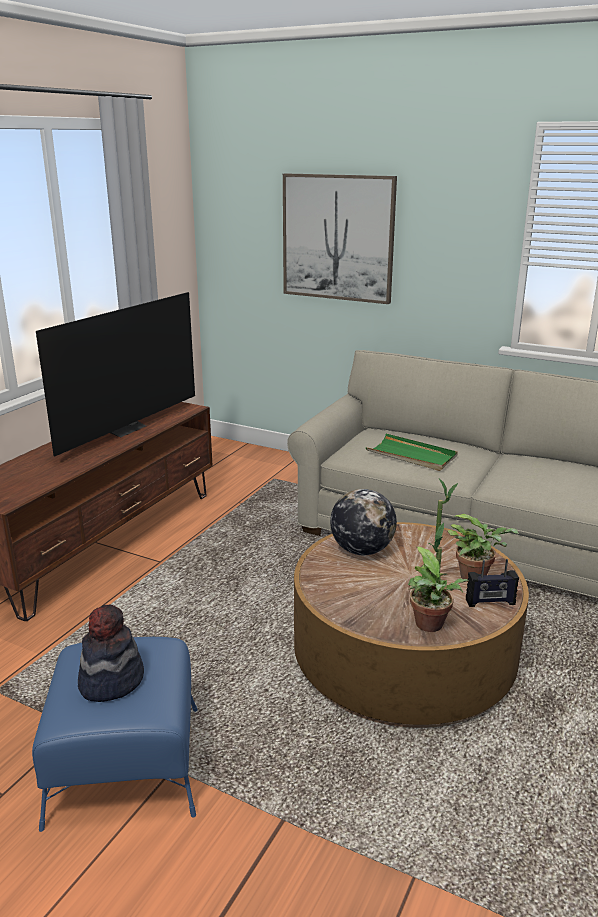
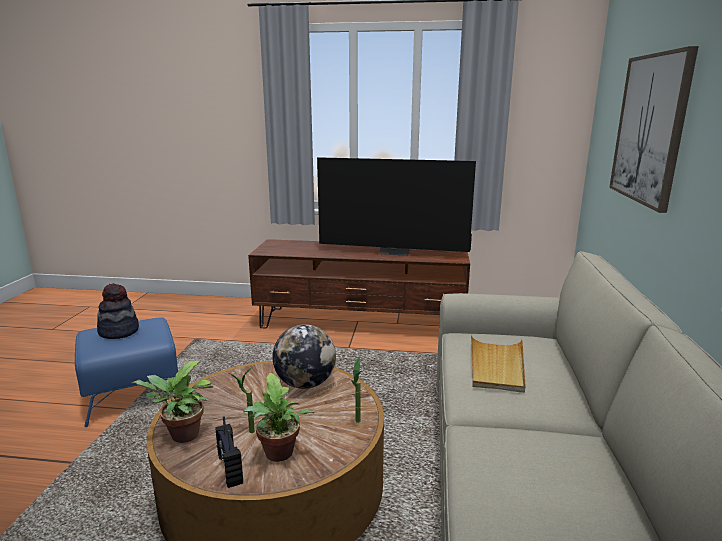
camera: 70 degrees right, 5 degrees down
(411, 455) = (496, 366): green tray -> beige tray

